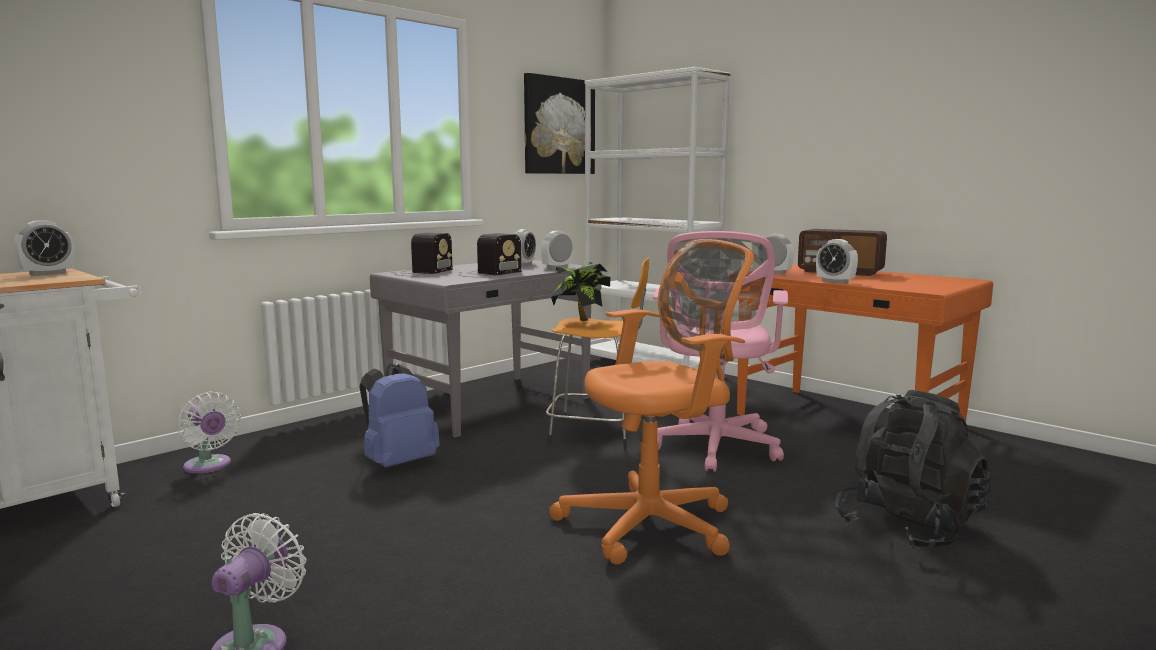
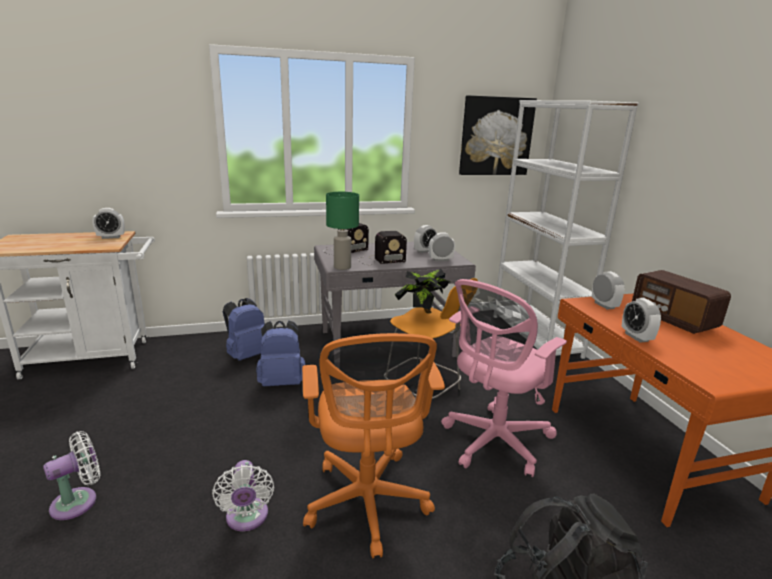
camera: 30 degrees right, 10 degrees up
(209, 466) = (196, 352): white fan -> white fan (247, 518)
(304, 452) = (247, 355): none -> blue backpack
(454, 281) = (342, 267): none -> green table lamp
(655, 524) = (367, 505): orange office chair -> orange office chair turned 75 degrees clockwise

